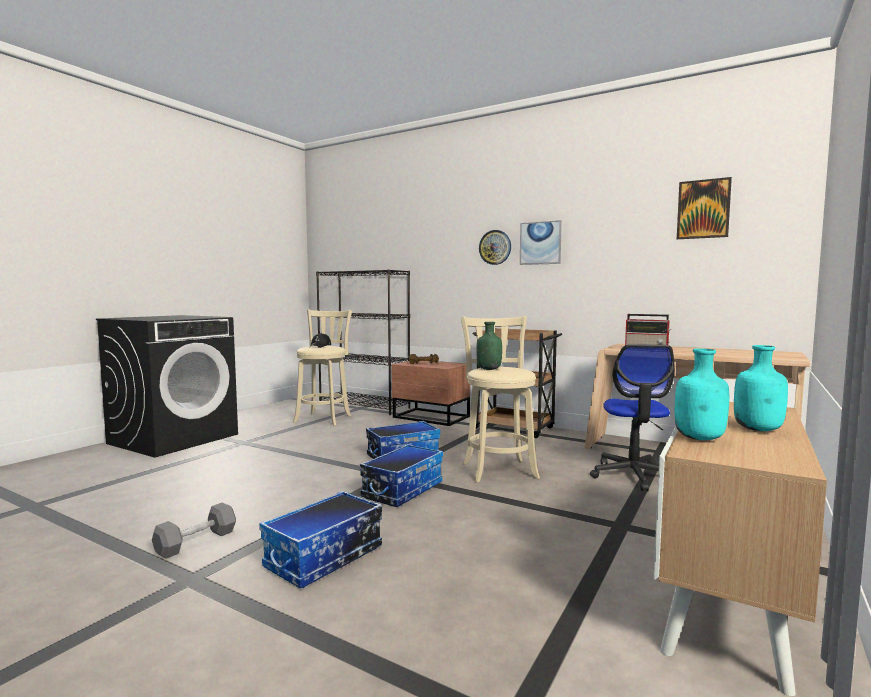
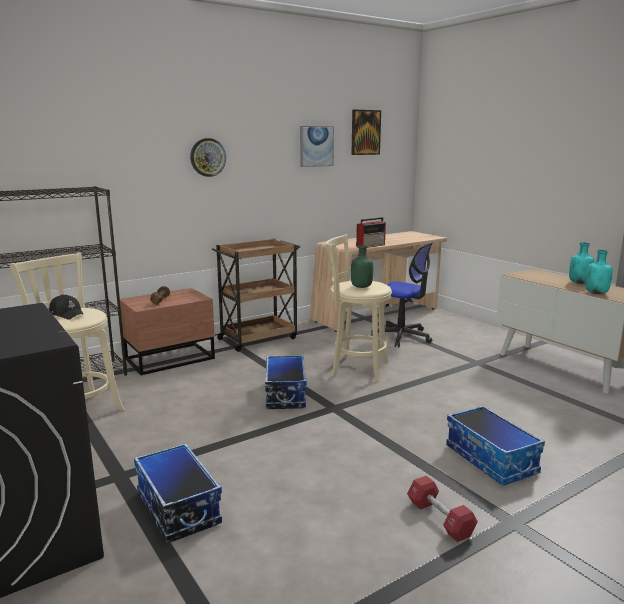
camera: 65 degrees left, 10 degrees up
(196, 542) = (440, 519): grey dumbbell -> red dumbbell
(402, 490) = (374, 410): storage box -> storage box (177, 508)
(540, 243) = (253, 154): picture -> picture (316, 146)

